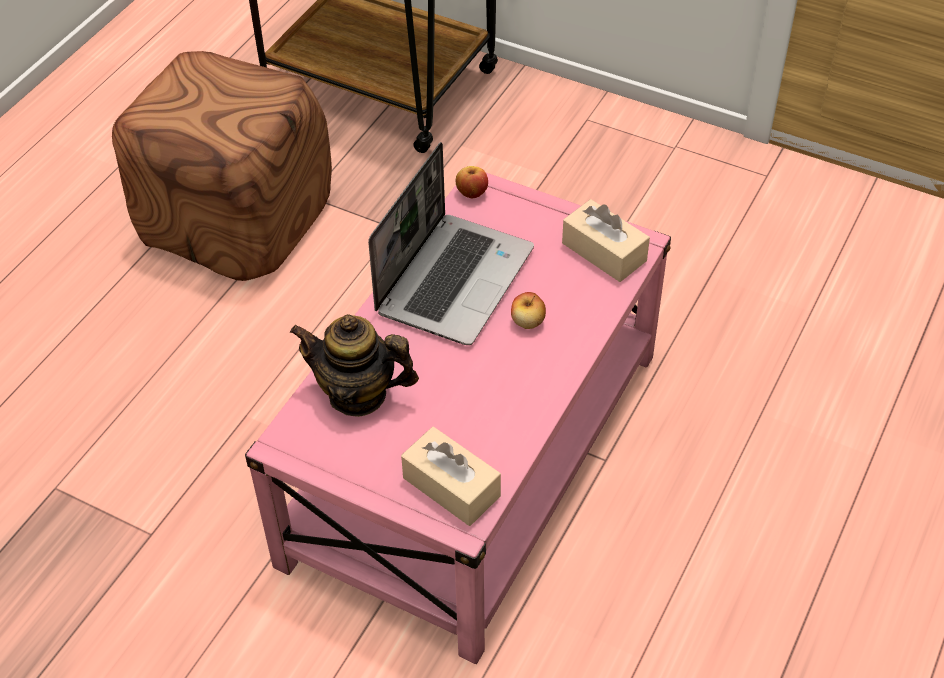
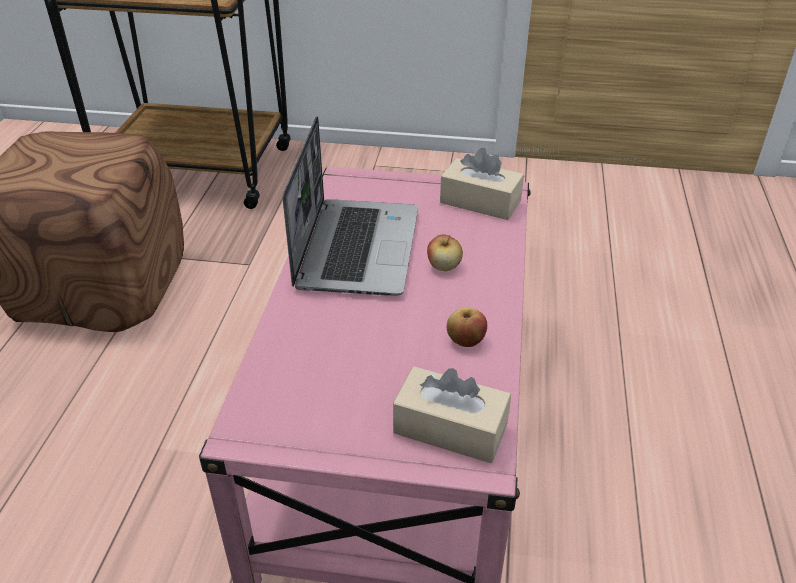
camera: 20 degrees left, 10 degrees down
(358, 394) = (305, 364): teapot -> none
(472, 193) = (339, 182): apple -> apple (465, 340)

